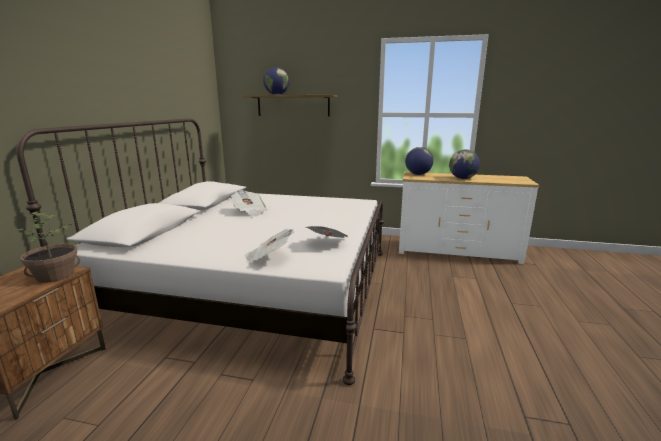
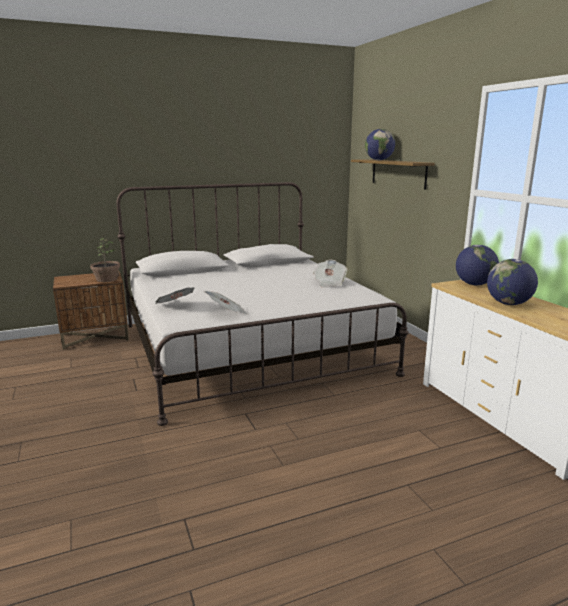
camera: 55 degrees right, 0 degrees up
(250, 212) = (263, 277): newspaper -> newspaper (329, 283)

